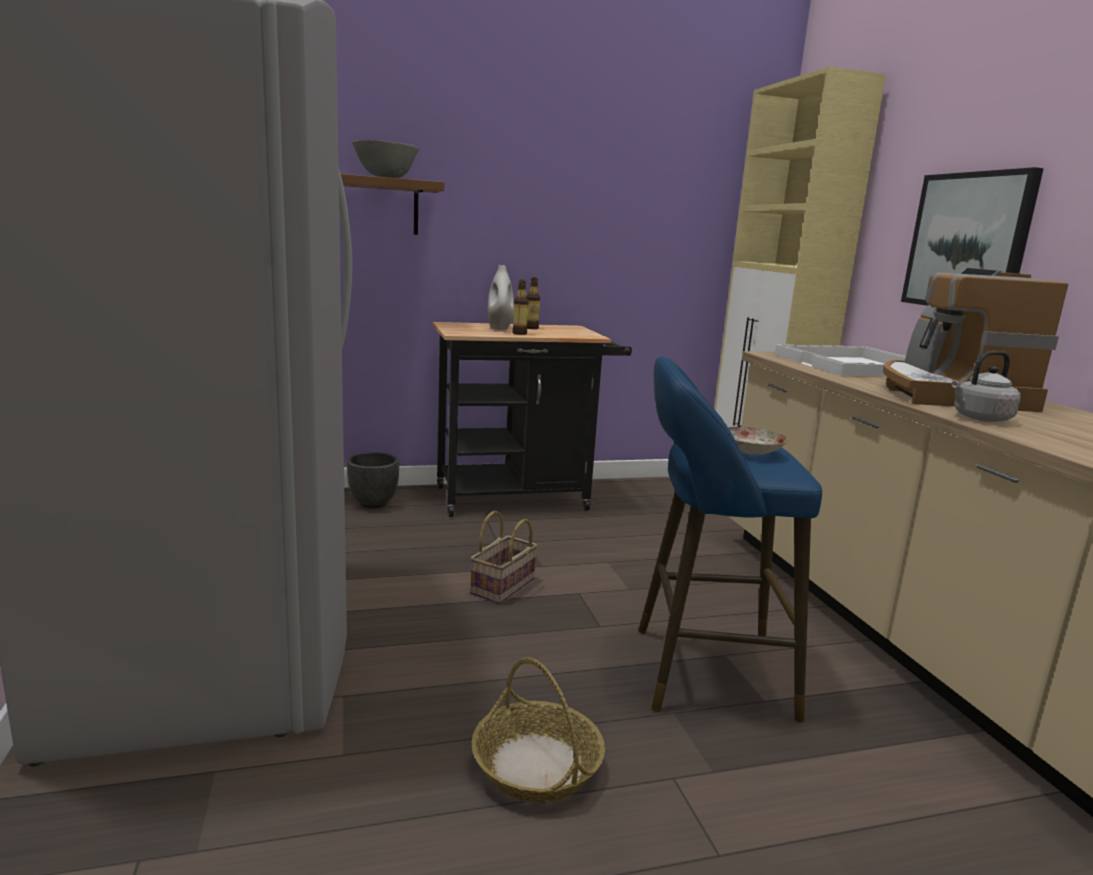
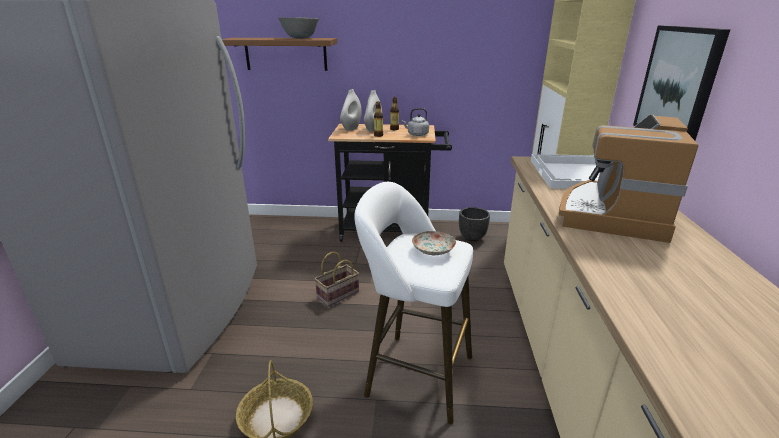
camera: 20 degrees right, 10 degrees up
(373, 504) = (305, 228): black planter -> black planter (472, 238)
(463, 326) = (351, 128): none -> white vase
(701, 671) = (413, 373): blue stool -> white stool
(979, 418) = (595, 248): grey kettle -> grey kettle (416, 134)

